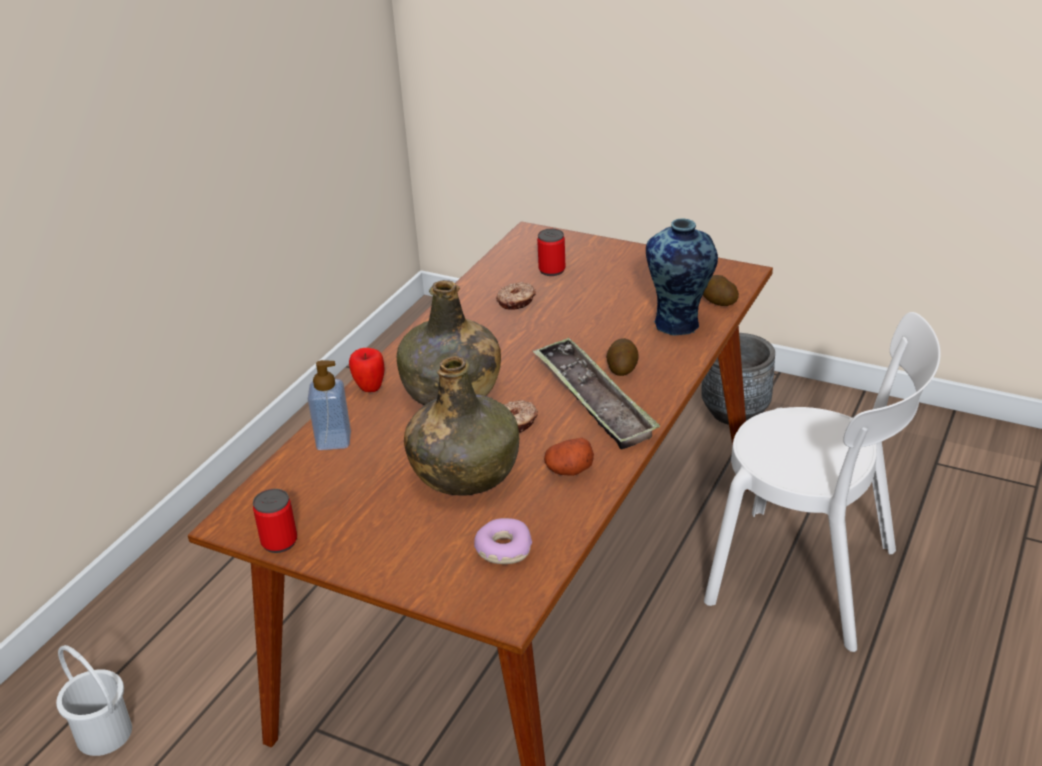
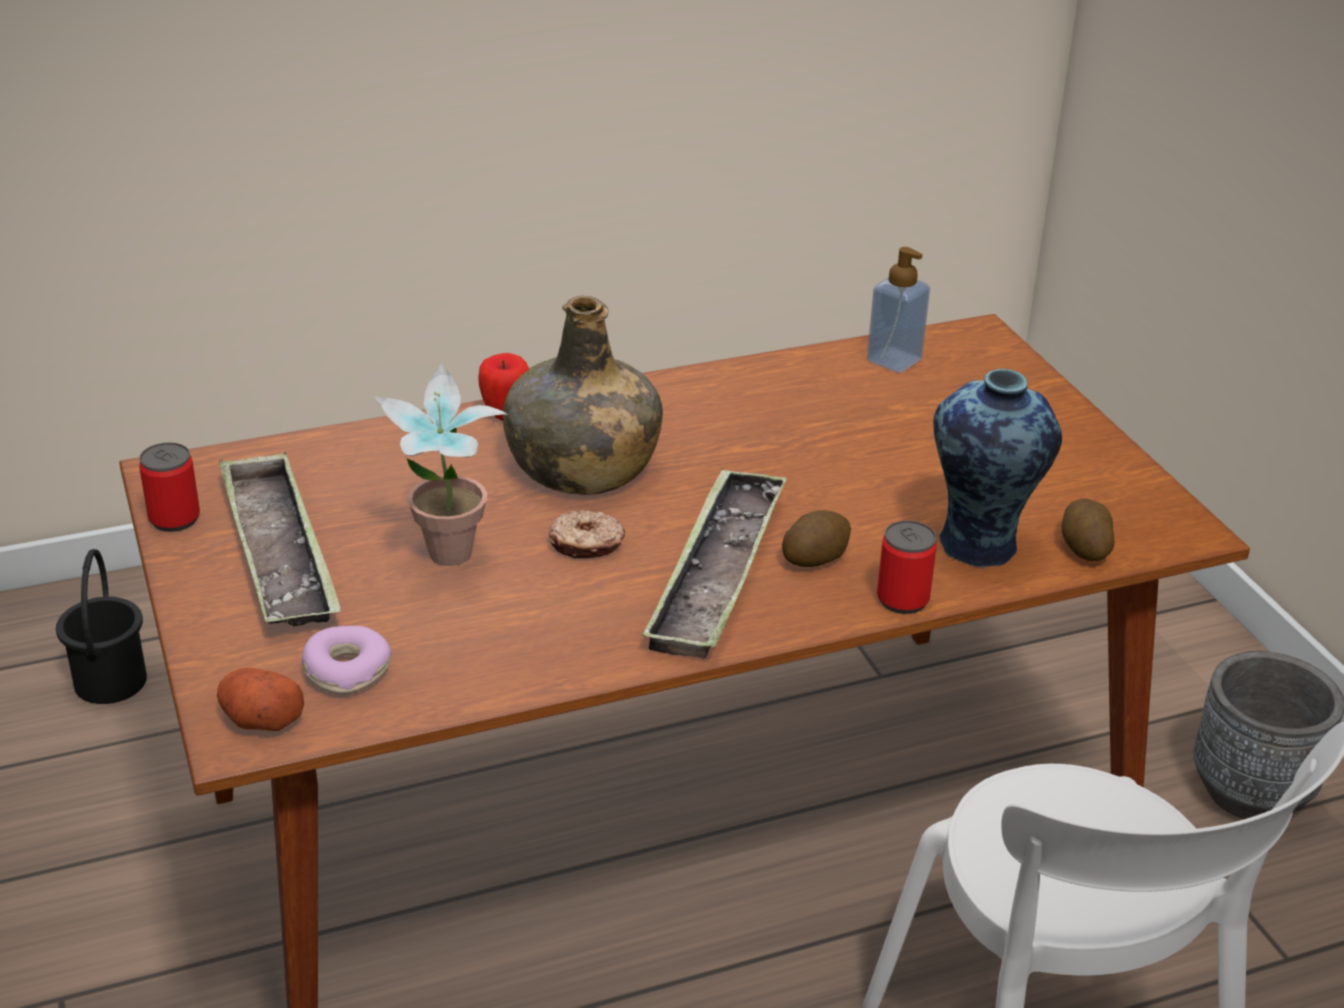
camera: 40 degrees right, 0 degrees up
(103, 734) = (109, 682): white bucket -> black bucket
(333, 440) = (383, 449): soap dispenser -> soap dispenser (894, 360)
(369, 521) = (279, 552): none -> tray
(465, 472) = (448, 563): green bottle -> potted plant
(516, 301) = (823, 407): donut -> none
(552, 270) = (930, 392): can -> can (902, 599)
(569, 470) = (554, 634): potato -> potato (260, 719)

